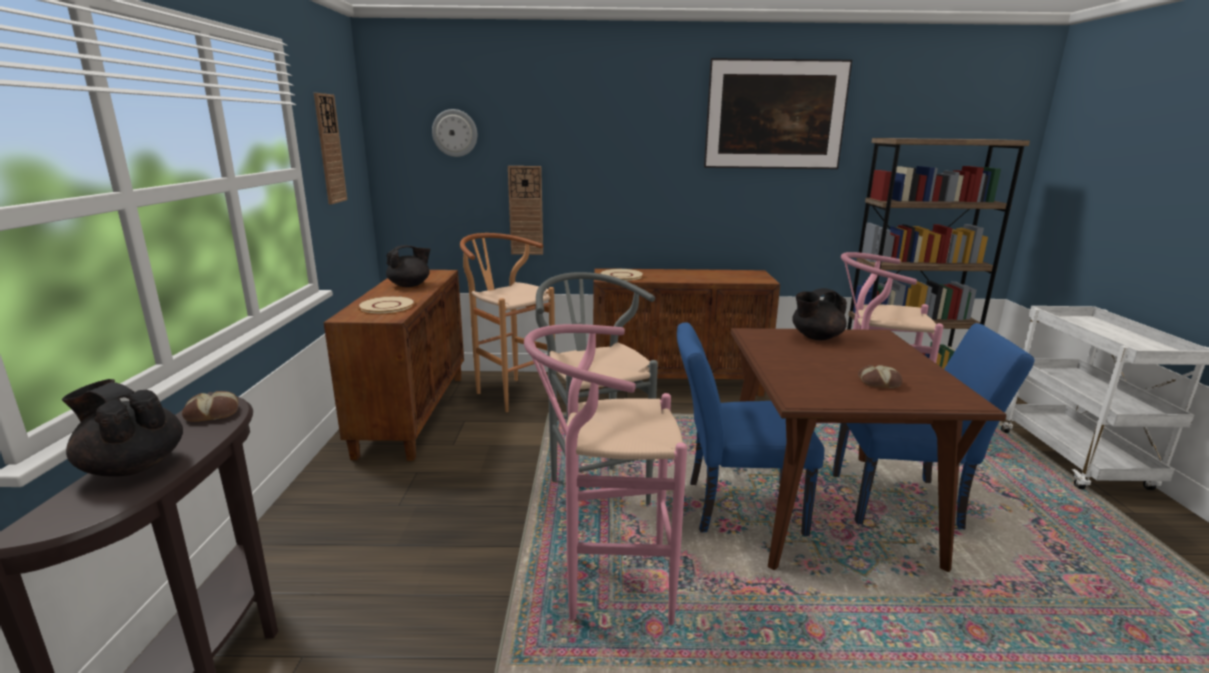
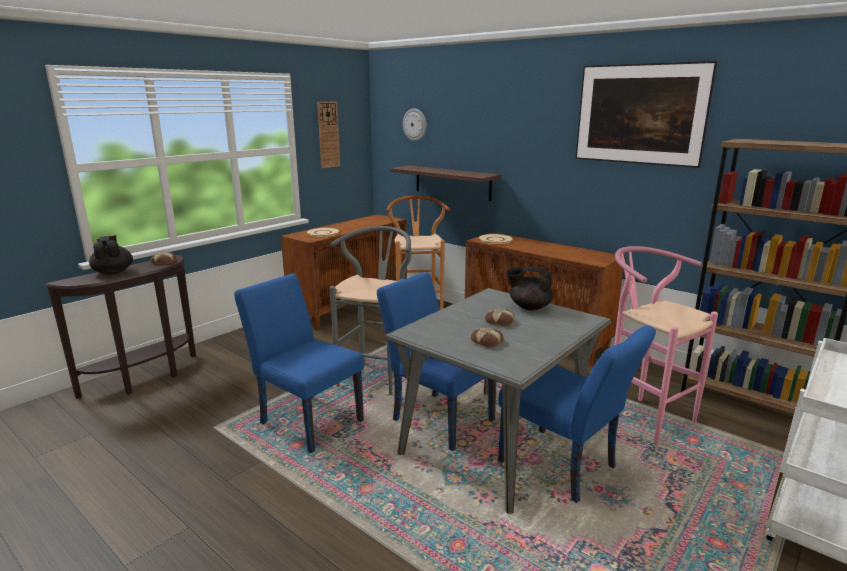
camera: 40 degrees right, 0 degrees up
(410, 285) = (359, 224): black teapot -> none
(526, 211) = (452, 182): wall clock -> shelf
(606, 587) = (306, 419): pink stool -> blue chair
(823, 506) = (496, 442): brown dining table -> grey dining table
(832, 358) = (500, 321): none -> bread

